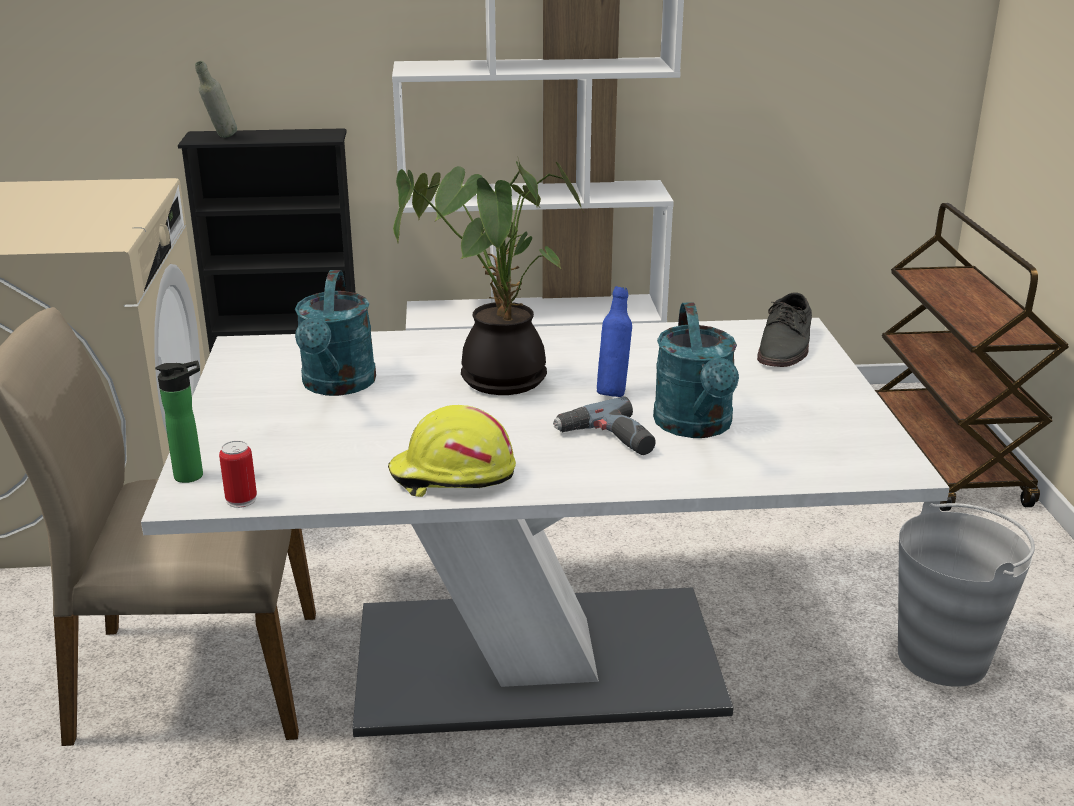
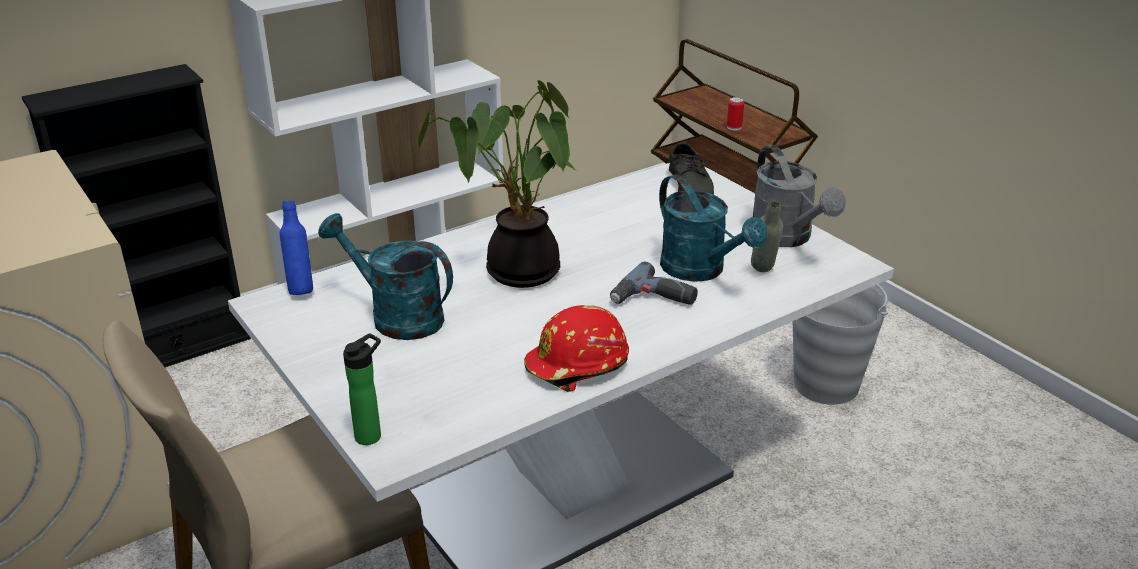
camera: 30 degrees left, 5 degrees up
(220, 138) = (72, 98): grey bottle -> grey bottle (763, 274)
(241, 500) = (438, 442): can -> can (734, 127)
(337, 386) = (396, 316): turquoise watering can -> turquoise watering can turned 150 degrees clockwise
(452, 476) = (577, 365): yellow hard hat -> red hard hat
(613, 392) = (615, 259): blue bottle -> blue bottle (301, 289)
(843, 422) = (787, 238): none -> grey watering can

